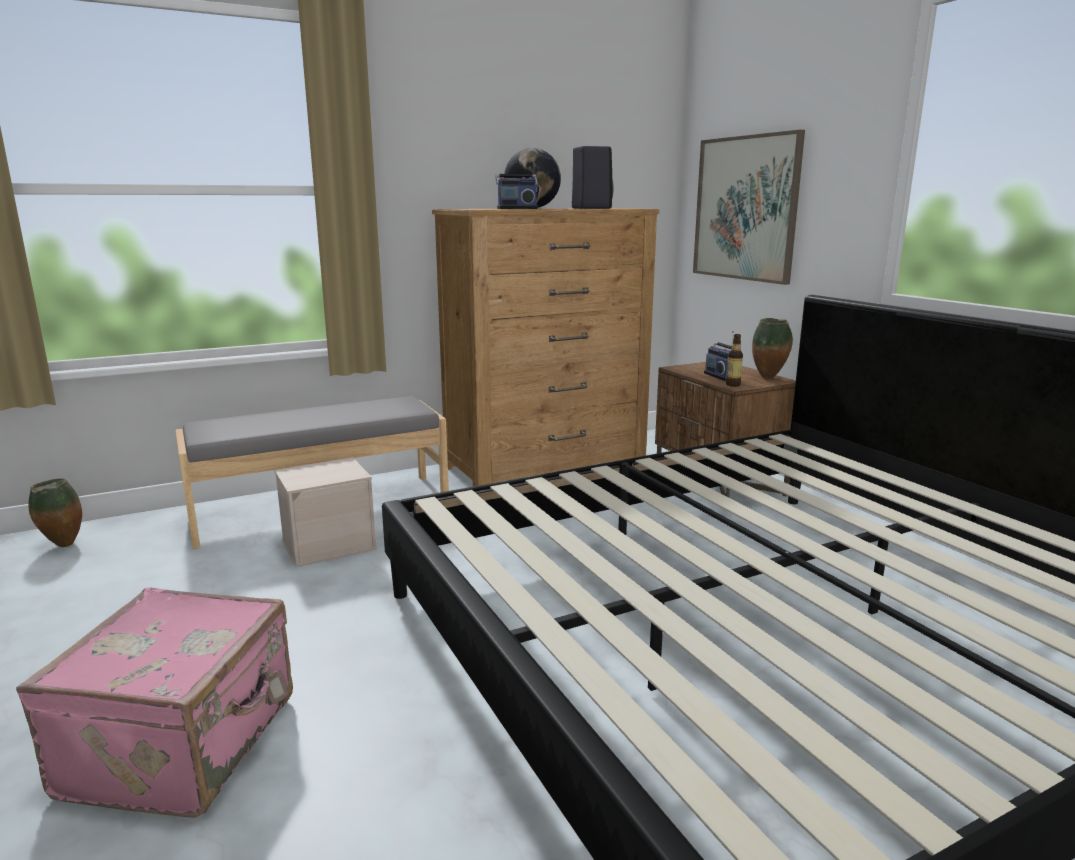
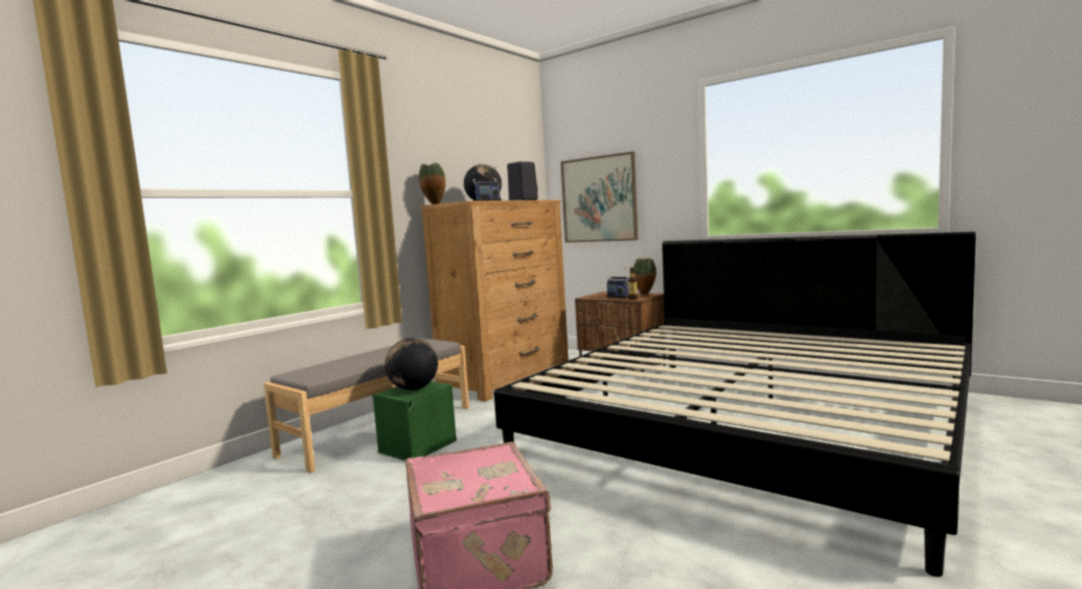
camera: 25 degrees left, 10 degrees down
(62, 545) = (180, 499): vase -> vase (434, 204)
(323, 473) = (413, 389): none -> globe
(329, 544) = (418, 446): beige storage box -> green storage box

